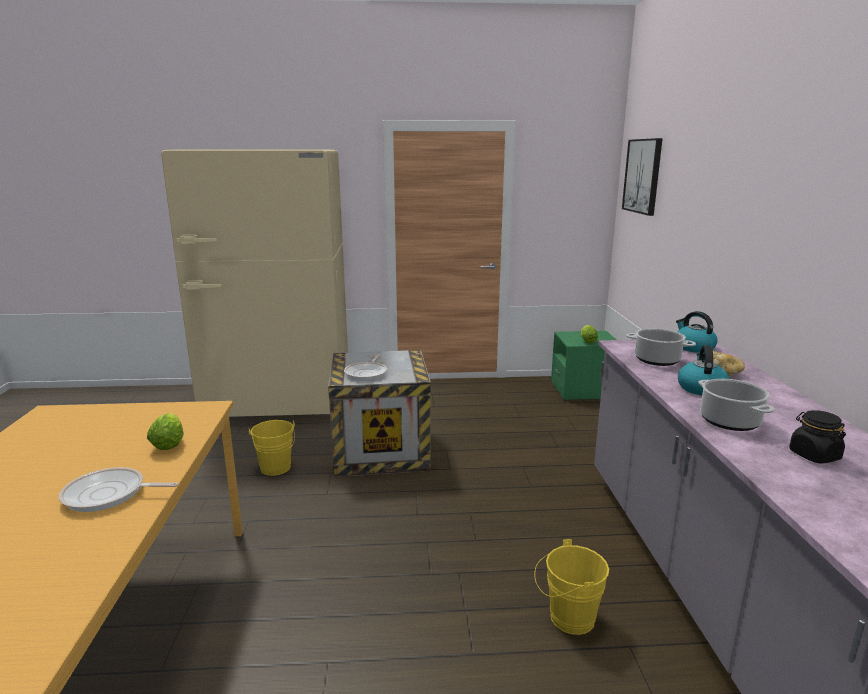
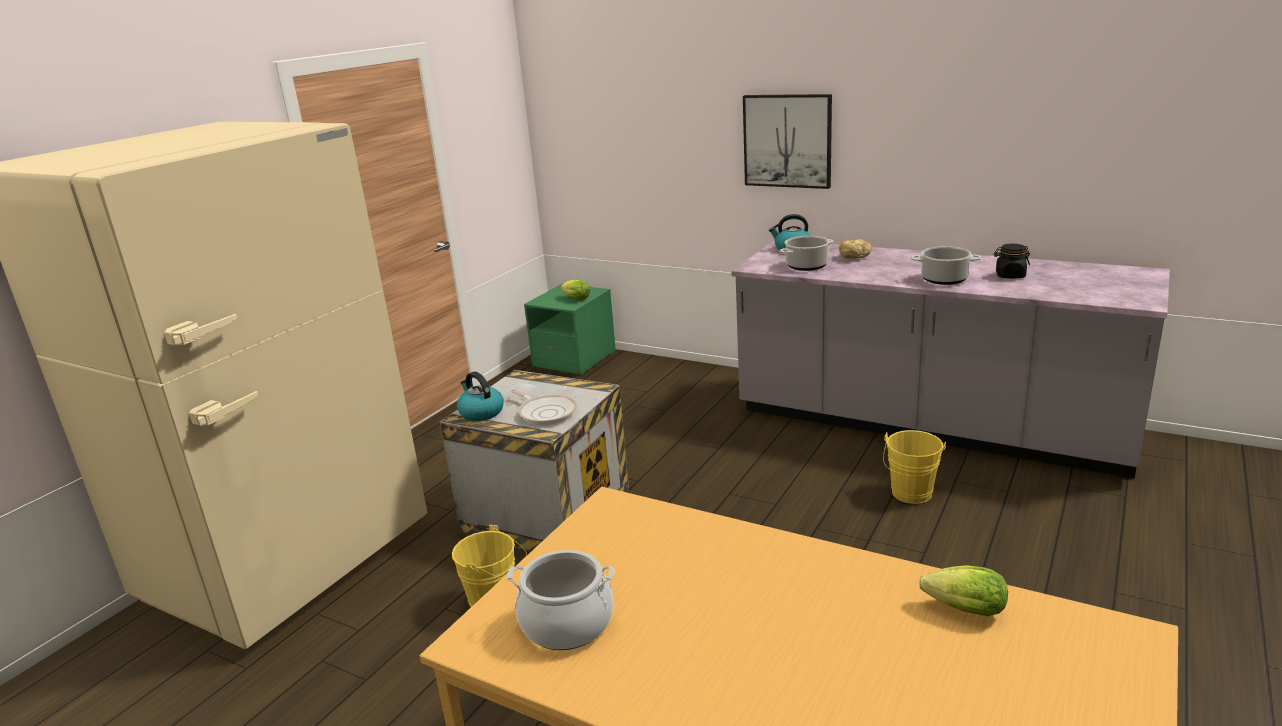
camera: 55 degrees left, 5 degrees up
(62, 430) = (567, 623): none -> cooking pot
(108, 495) = (808, 583): frying pan -> none
(169, 443) = (697, 537): lettuce -> lettuce (960, 609)
(643, 176) = (588, 94): picture -> picture (787, 141)
(701, 388) = (879, 270): kettle -> kettle (481, 412)

